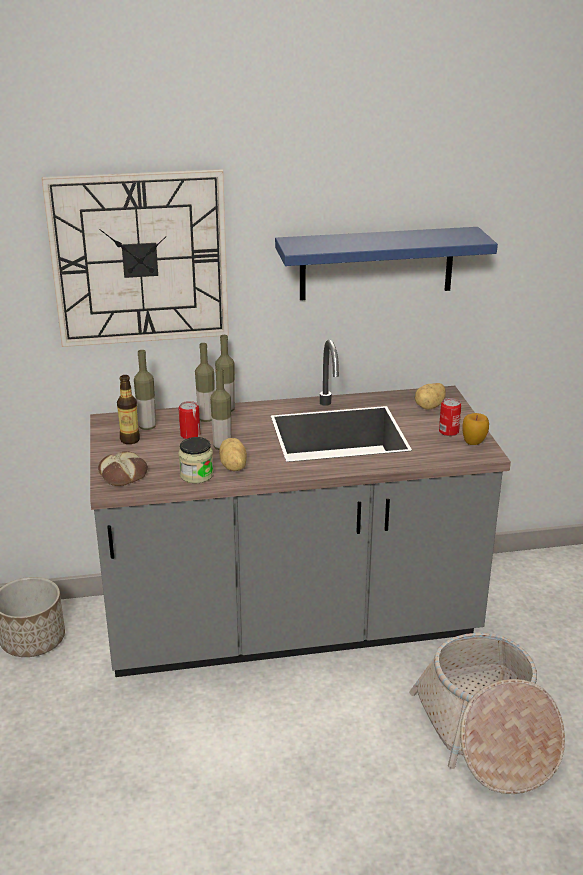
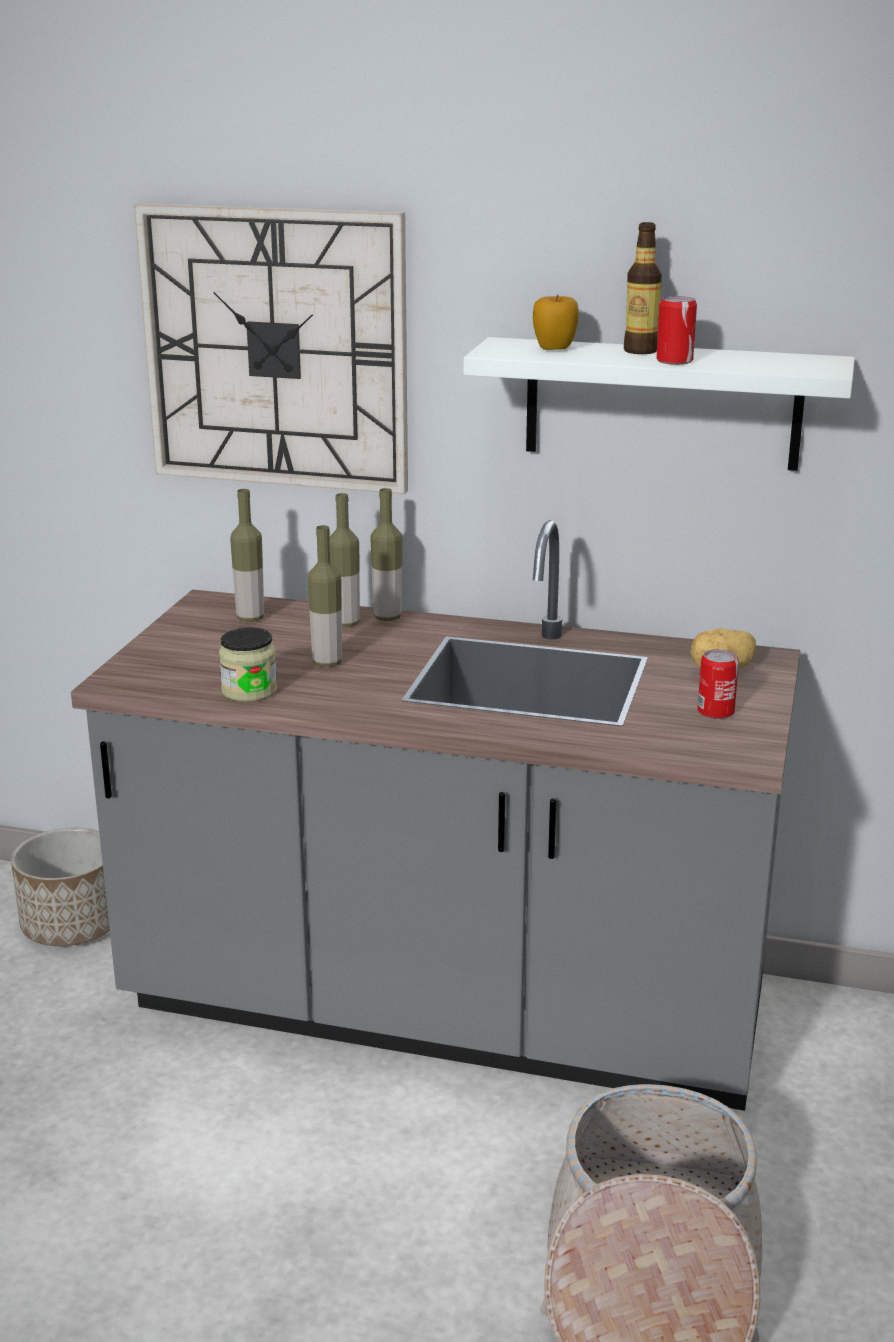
camera: 25 degrees right, 5 degrees down
(123, 474) = (150, 669): bread -> none
(130, 440) = (208, 629): bottle -> bottle (640, 351)
(190, 435) = (298, 639): can -> can (674, 361)
(232, 467) = (313, 691): potato -> none
(376, 263) = (662, 403): blue shelf -> white shelf
(473, 443) = (743, 736): apple -> apple (554, 349)

